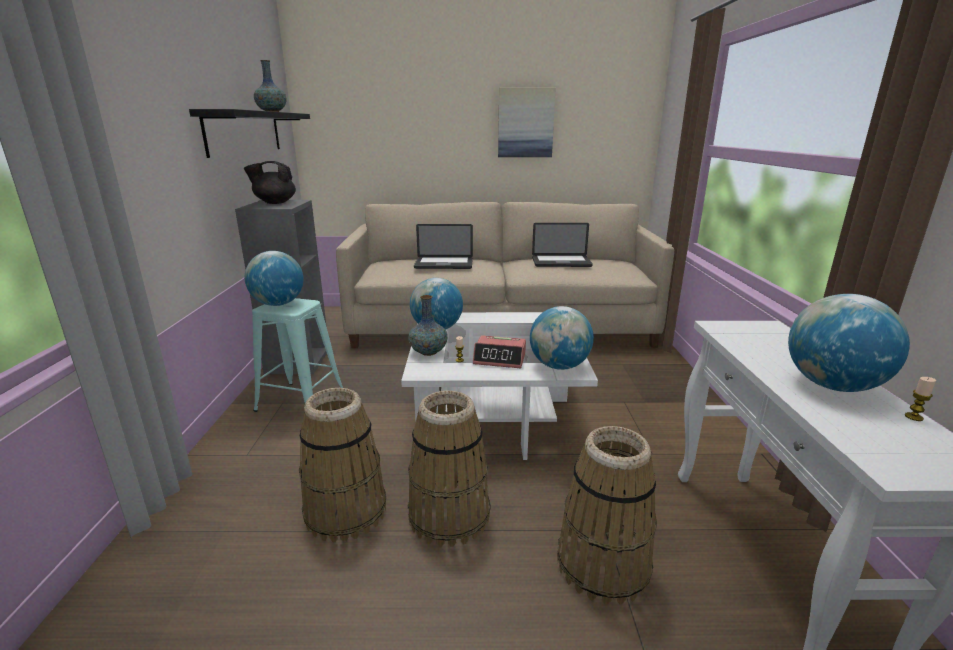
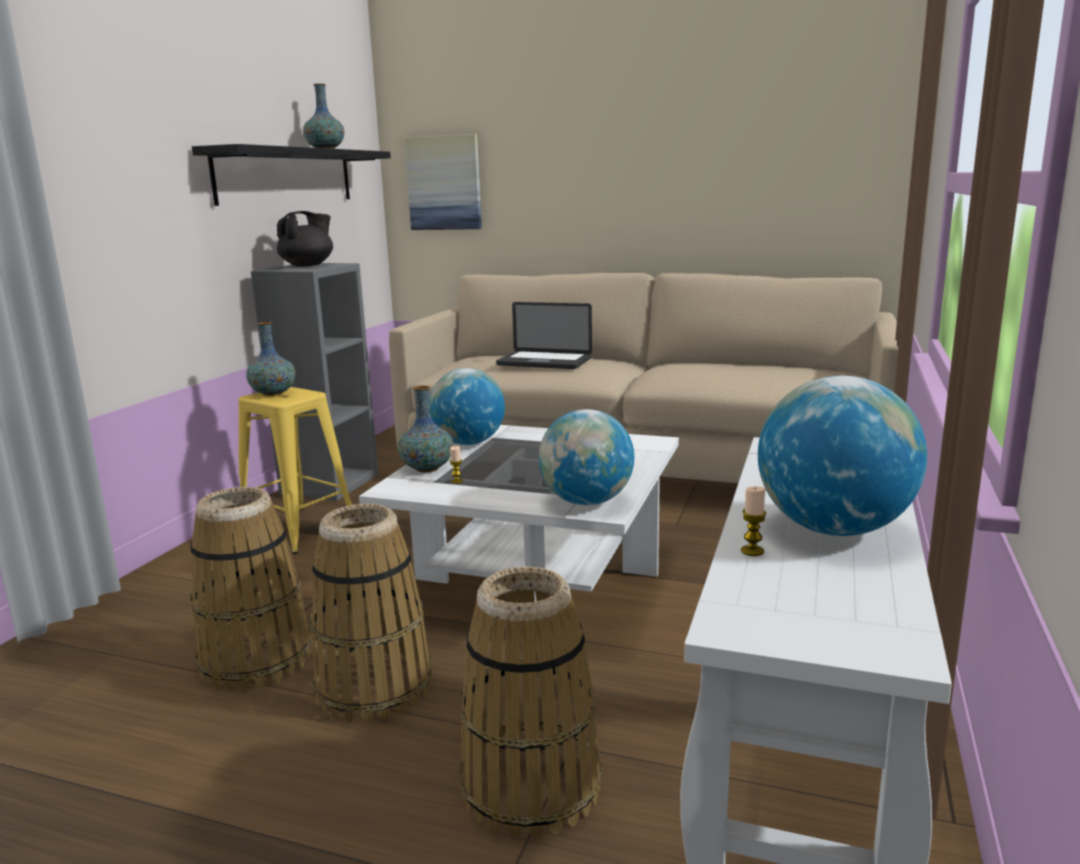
camera: 20 degrees right, 5 degrees down
(274, 202) = (308, 265): black teapot -> black teapot turned 120 degrees clockwise
(278, 304) = (273, 393): globe -> vase
(300, 401) = (298, 530): turquoise stool -> yellow stool
(500, 359) = (513, 485): alarm clock -> none
(525, 123) = (701, 153): picture -> picture (444, 183)
(561, 262) = (725, 367): laptop -> none
(913, 417) = (901, 578): candle -> candle (752, 551)

